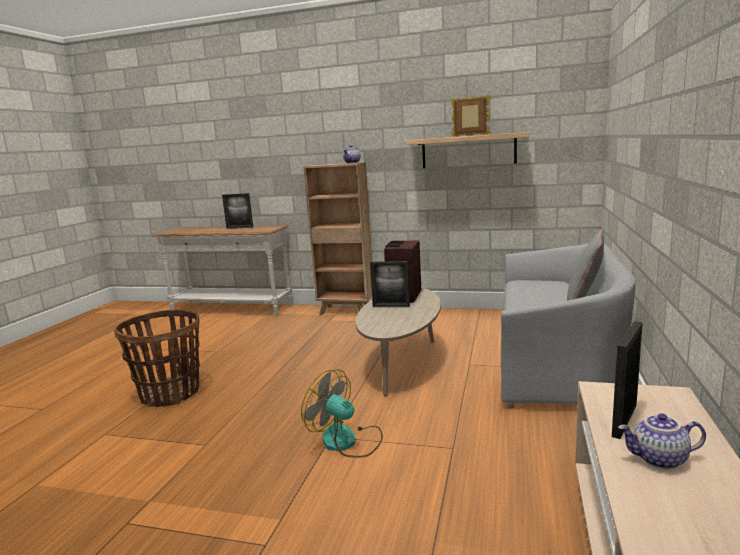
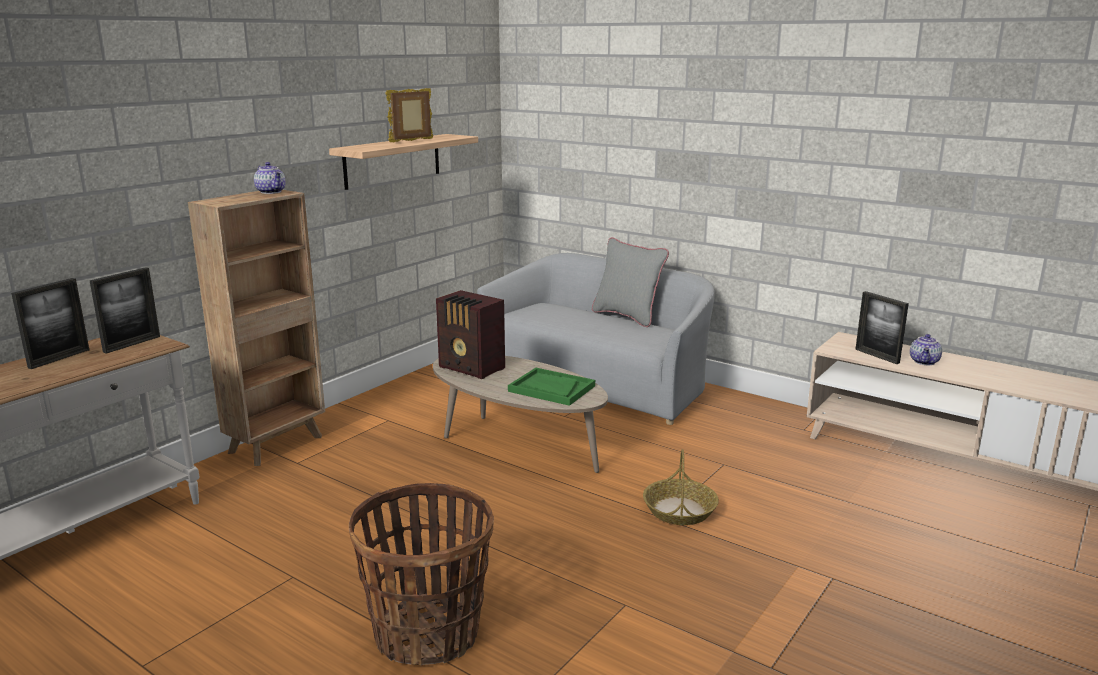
camera: 70 degrees left, 5 degrees up
(347, 441) = (680, 511): fan -> basket
(391, 306) = (502, 380): picture frame -> picture frame (132, 344)
(391, 320) = (551, 389): none -> green tray

